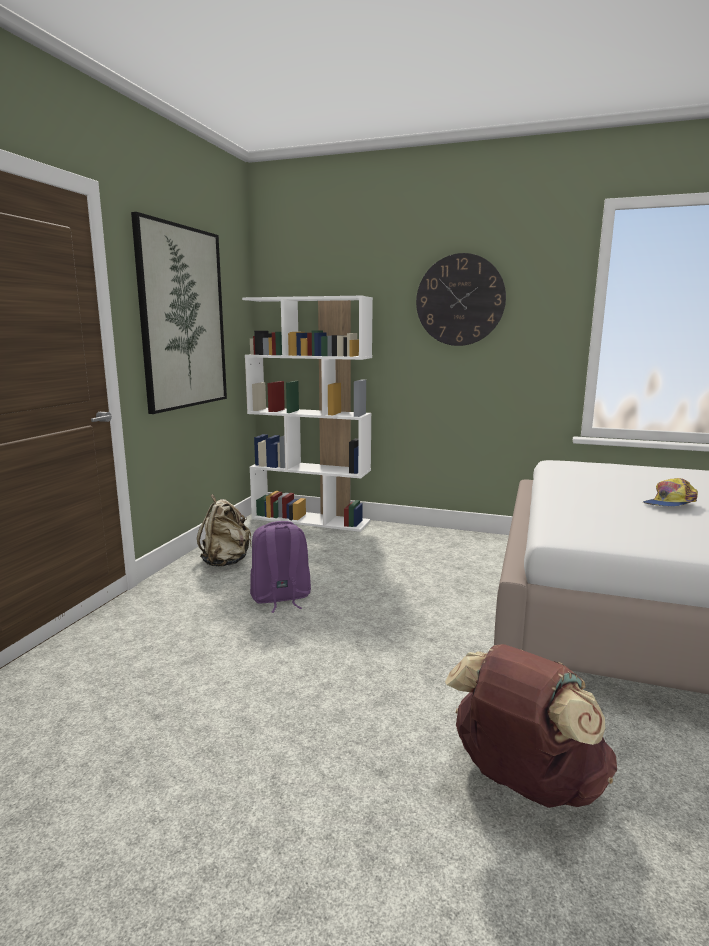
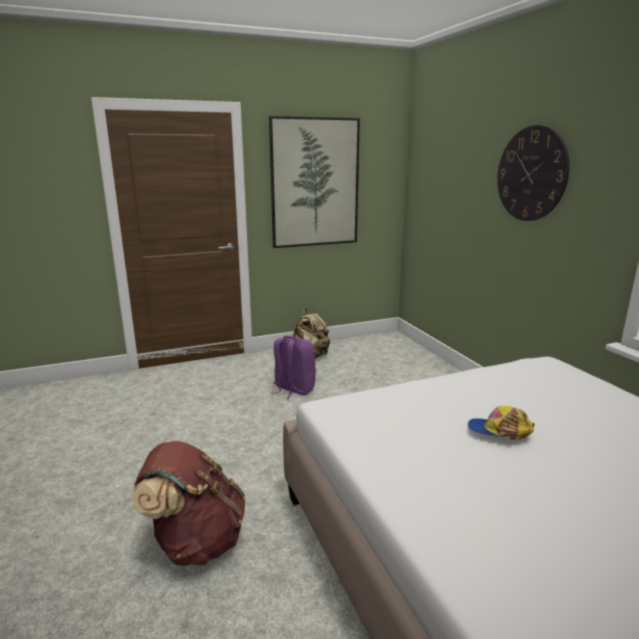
camera: 50 degrees right, 5 degrees up
(311, 520) = (411, 350): white bookcase -> none

